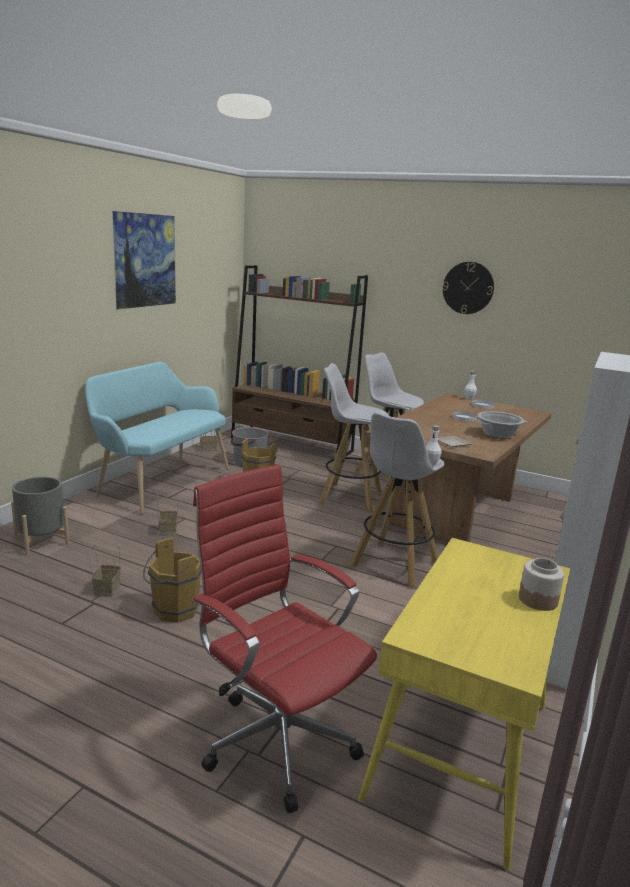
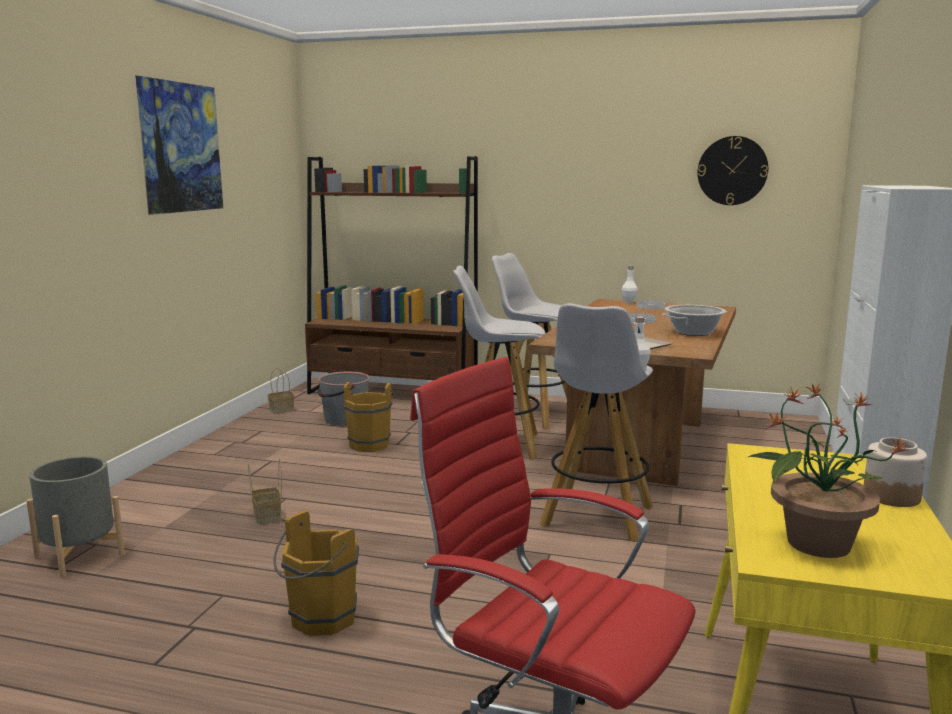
camera: 10 degrees left, 5 degrees down
(106, 589) = (206, 605): basket -> none
(160, 482) = (229, 457): turquoise bench -> none
(452, 628) = (816, 543): none -> potted plant
(468, 288) = (610, 161): wall clock -> wall clock (732, 170)

